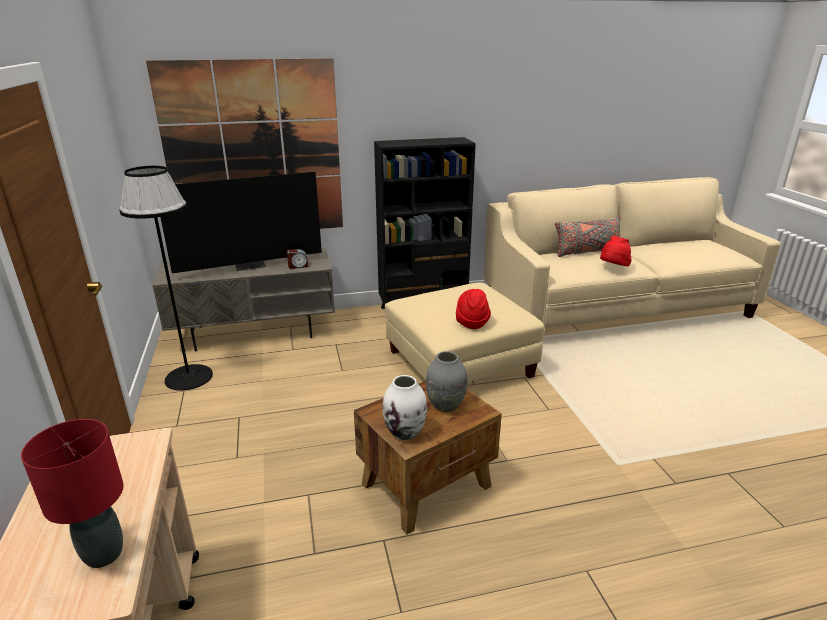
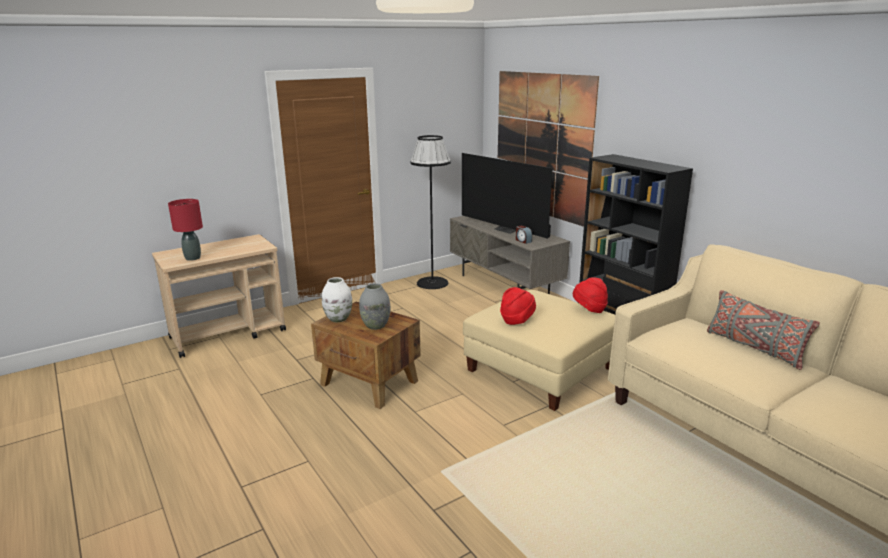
camera: 70 degrees right, 5 degrees down
(613, 267) = (721, 365): red hat -> red hat (589, 309)

